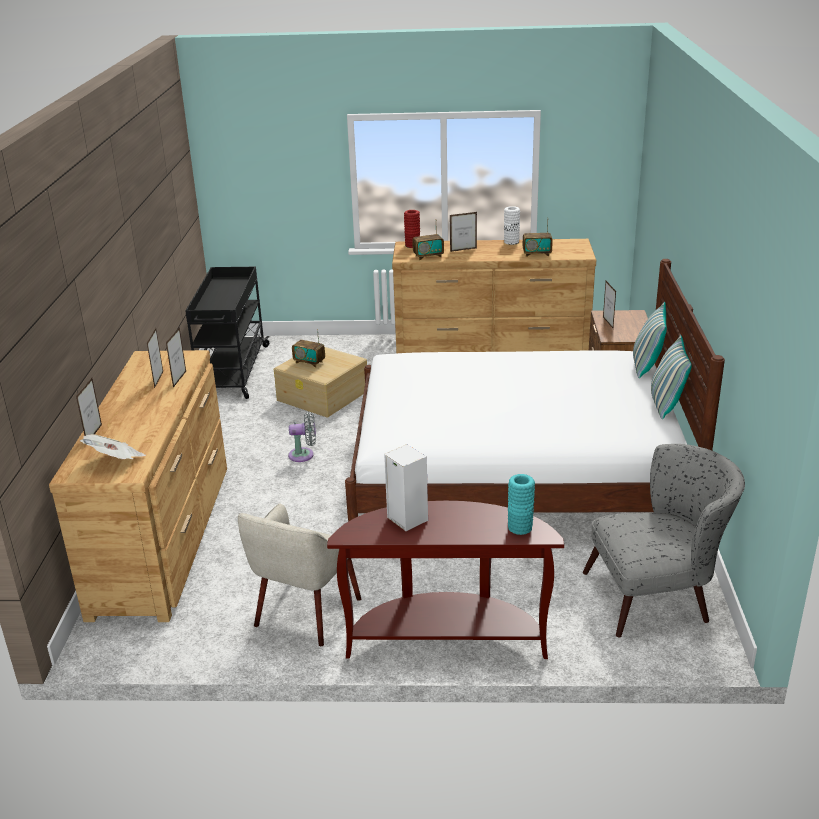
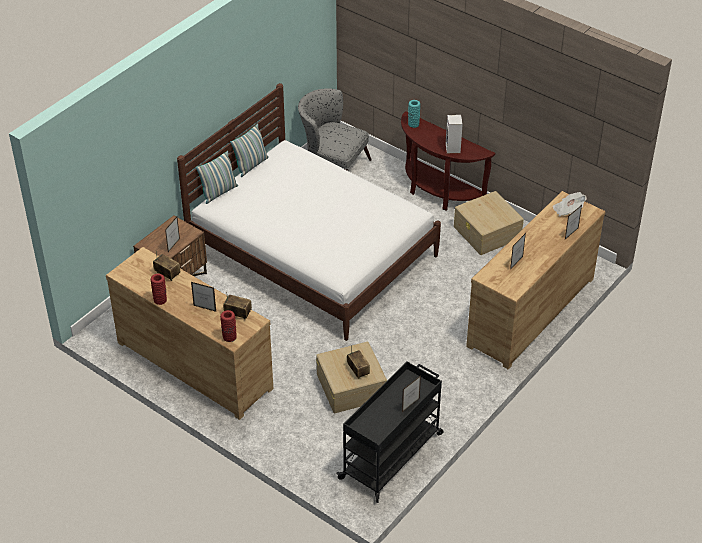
camera: 145 degrees left, 15 degrees up
(179, 379) = (504, 257): picture frame -> picture frame (410, 405)
(304, 455) = (410, 333): grey fan -> none
(306, 612) = (487, 232): beige armchair -> beige storage box
(511, 242) = (160, 300): white vase -> red vase

